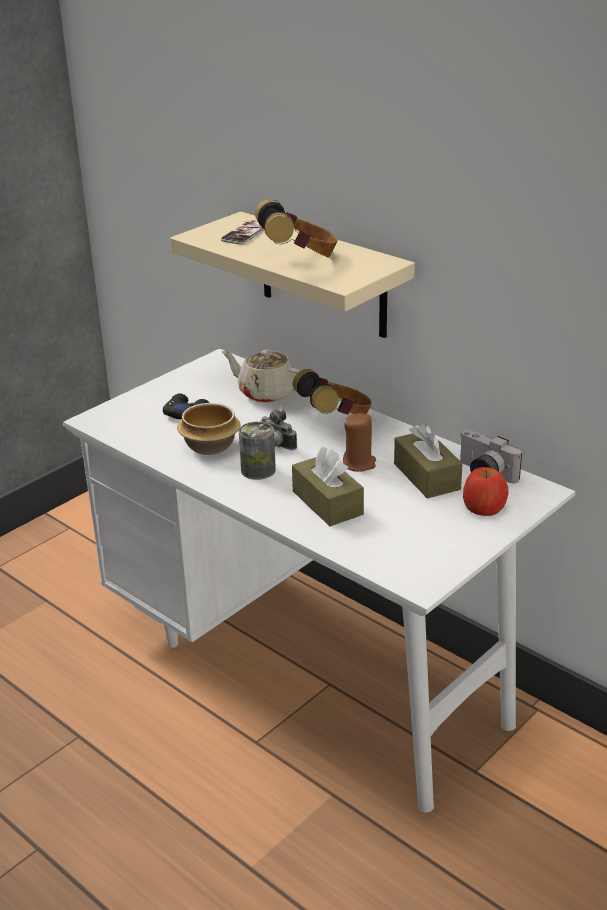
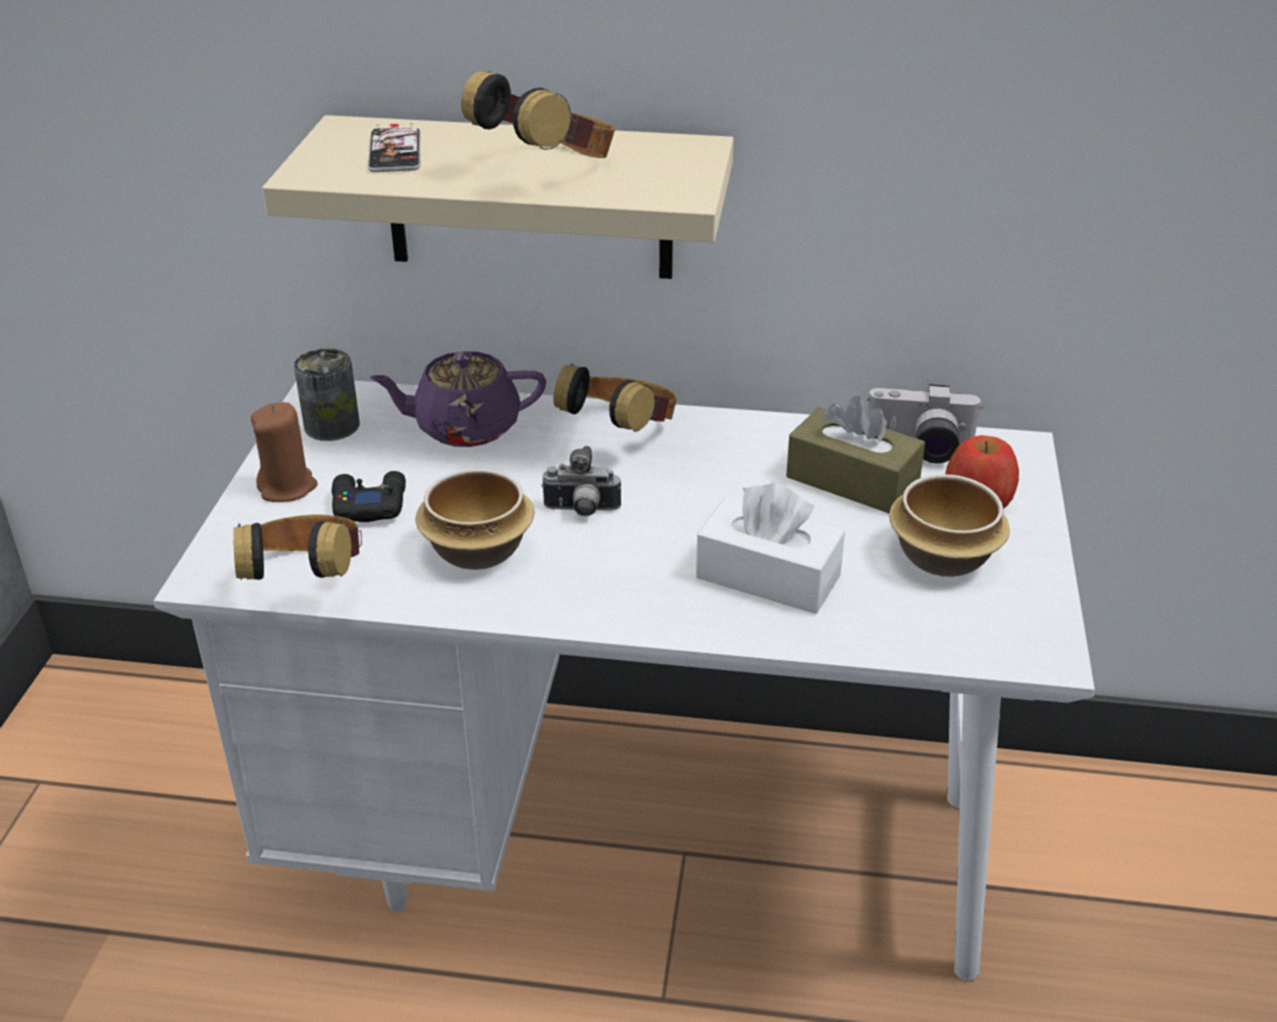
camera: 35 degrees left, 5 degrees up
(126, 435) = (307, 583): none -> headphones
(258, 470) = (602, 562): can -> can (332, 425)
(266, 393) = (465, 427): beige teapot -> purple teapot
(327, 503) = (768, 576): brown tissue box -> white tissue box
(359, 464) = (738, 495): brown candle -> brown candle (288, 487)
(427, 525) = (941, 556): none -> bowl

